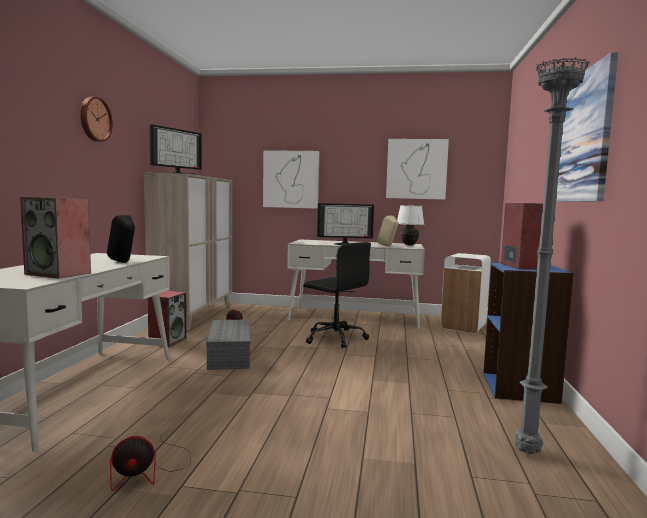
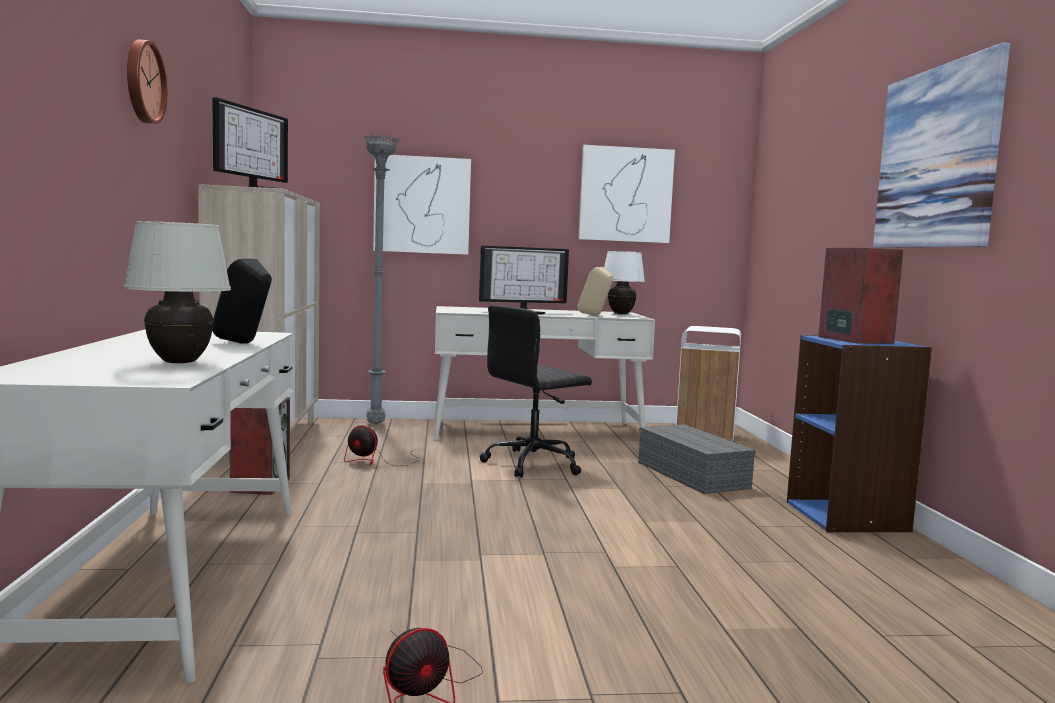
camera: 15 degrees left, 0 degrees up
(59, 273) = (180, 362): speaker -> white table lamp
(230, 355) = (392, 501): grey storage box -> grey storage box (694, 475)
(335, 338) = (534, 464): black office chair -> black office chair turned 120 degrees clockwise
(529, 452) = (925, 597): grey floor lamp -> grey floor lamp (377, 424)

